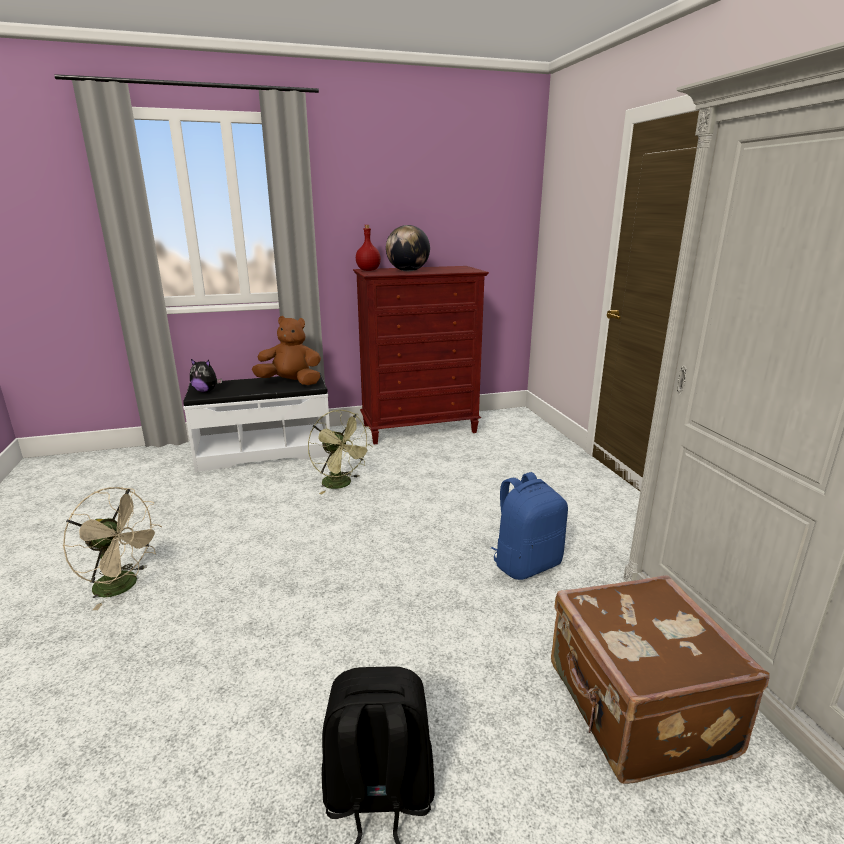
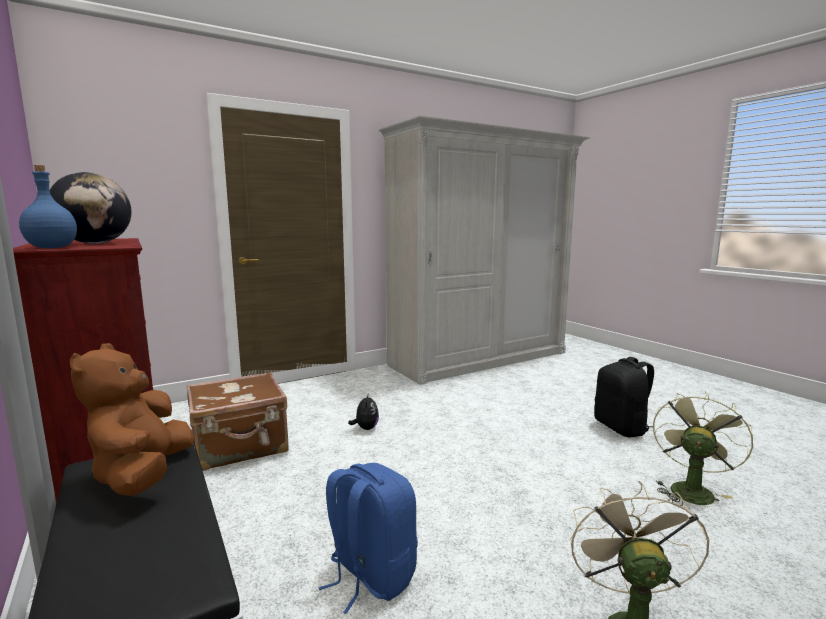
camera: 105 degrees left, 10 degrees down
(206, 391) = (167, 582): plush toy -> plush toy (365, 428)
(341, 484) = (309, 514): green fan -> green fan (690, 489)
(368, 270) = (51, 248): red bottle -> blue bottle
(526, 564) = (421, 407): blue backpack -> blue backpack (370, 576)
(636, 710) = (514, 385): brown suitcase -> brown suitcase (240, 447)

